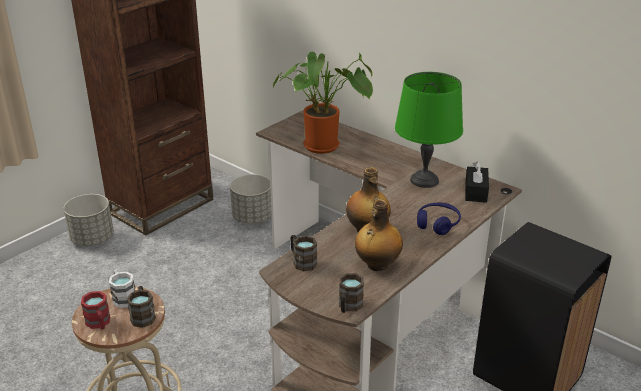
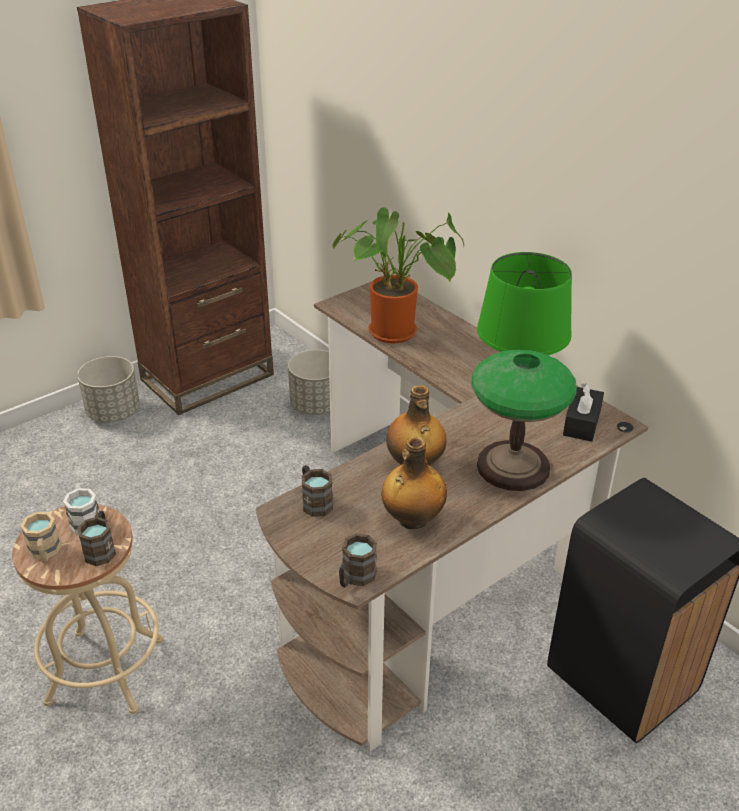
camera: 10 degrees right, 5 degrees up
(99, 324) = (45, 553): red mug -> beige mug
(437, 223) = (514, 466): blue headphones -> table lamp

